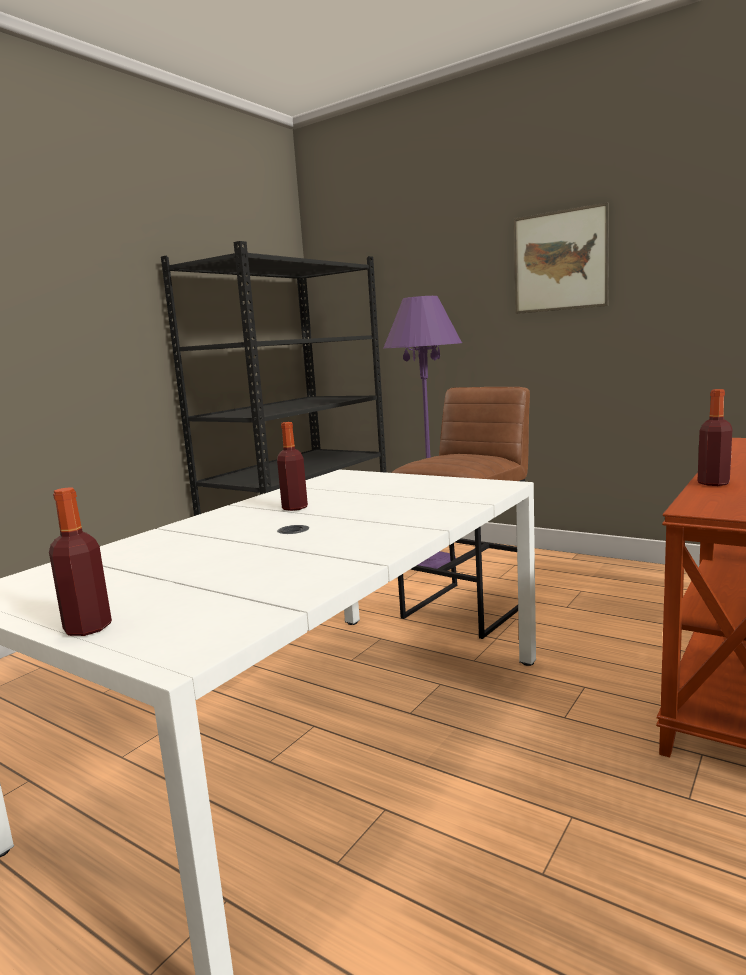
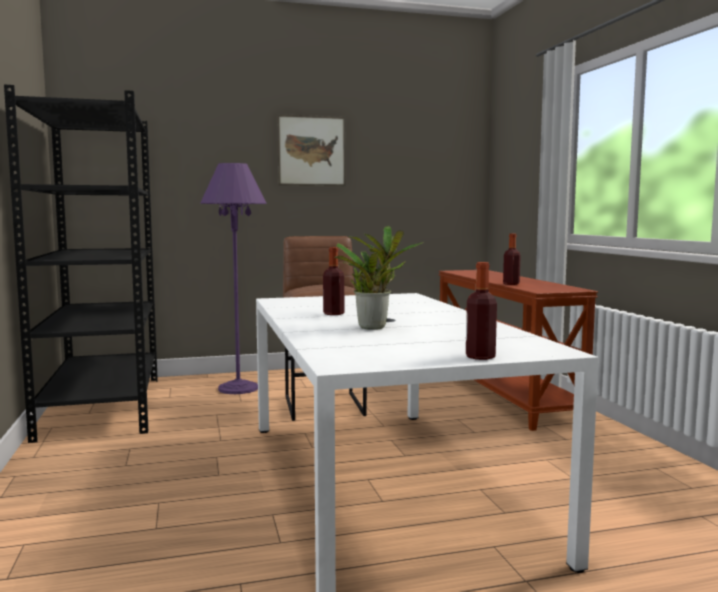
camera: 50 degrees left, 5 degrees down
(236, 539) = (374, 327): none -> potted plant

